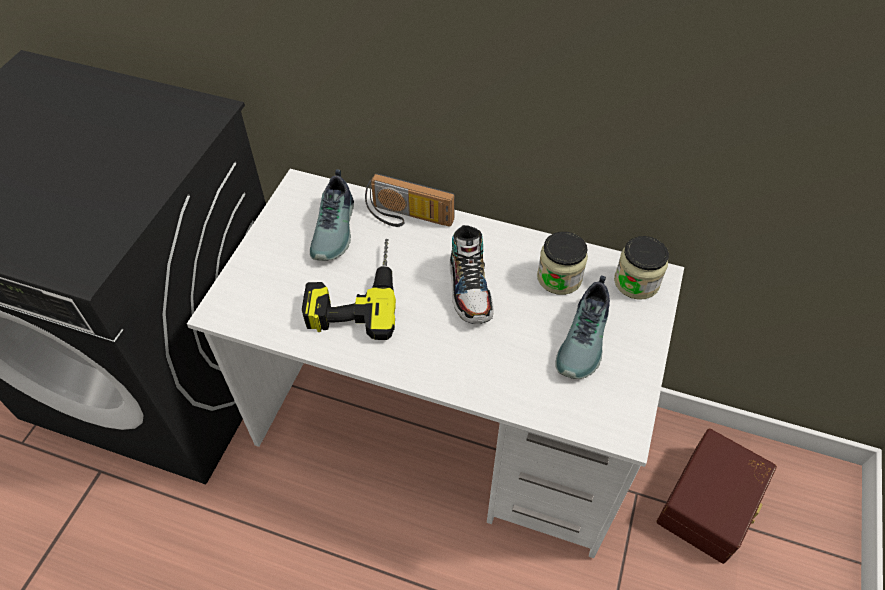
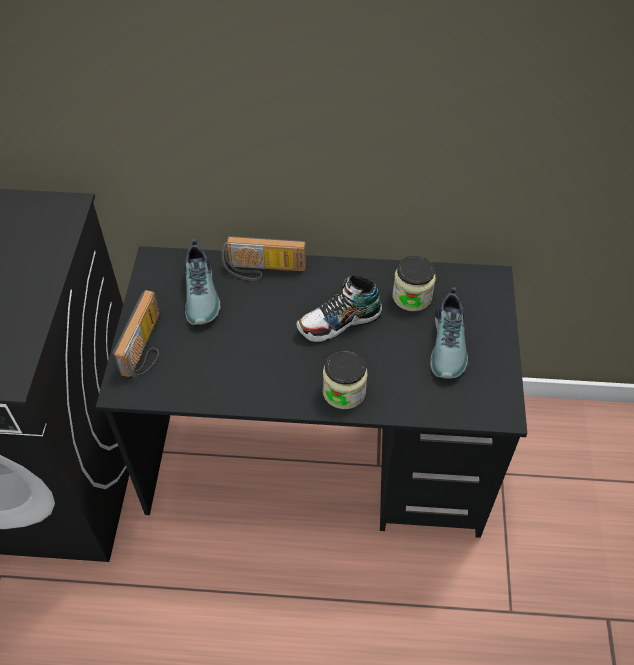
camera: 15 degrees left, 0 degrees up
(259, 273) = (147, 348): none -> radio
(353, 292) = (238, 346): power drill -> none
(443, 429) = (317, 458): white desk -> black desk
(470, 289) = (339, 322): shoe -> shoe turned 90 degrees clockwise
(636, 282) = (476, 287): jar -> jar (344, 391)
(712, 504) = (566, 467): brown storage box -> none

